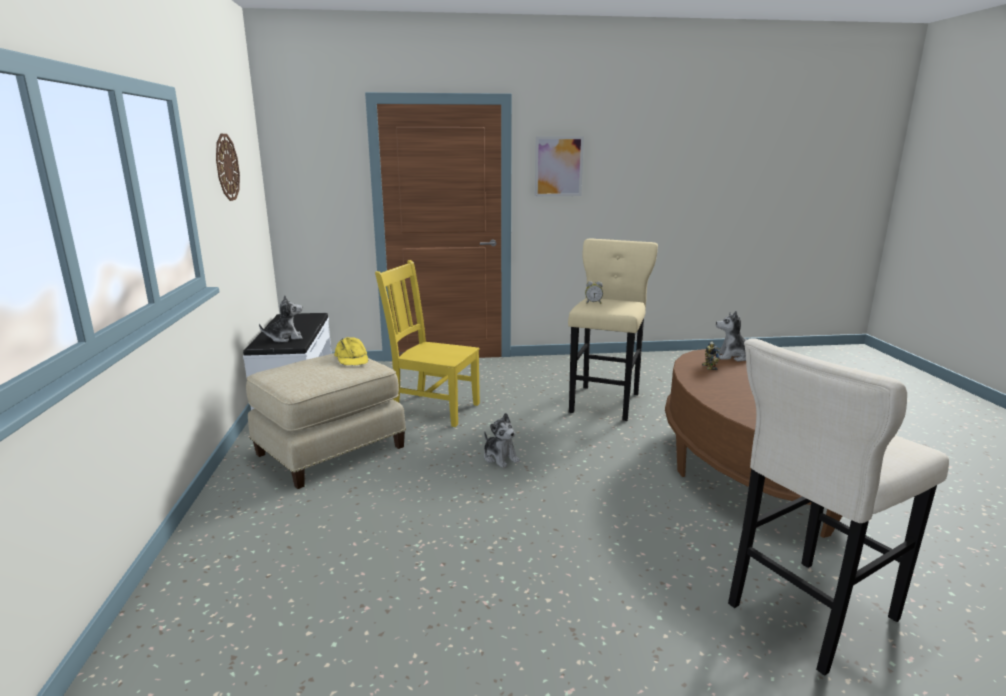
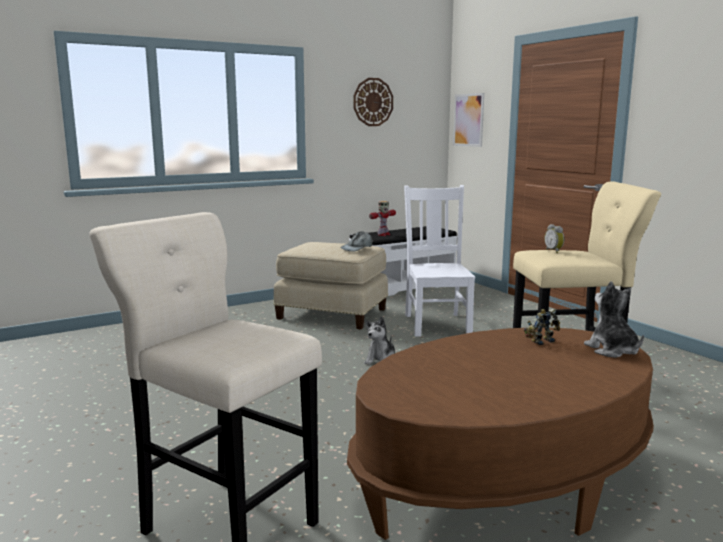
camera: 65 degrees right, 5 degrees down
(285, 338) = (383, 235): plush toy -> toy robot
(351, 358) = (357, 248): yellow cap -> grey cap
(433, 409) = (437, 323): yellow chair -> white chair
(558, 166) = (681, 99): picture -> picture (468, 120)

